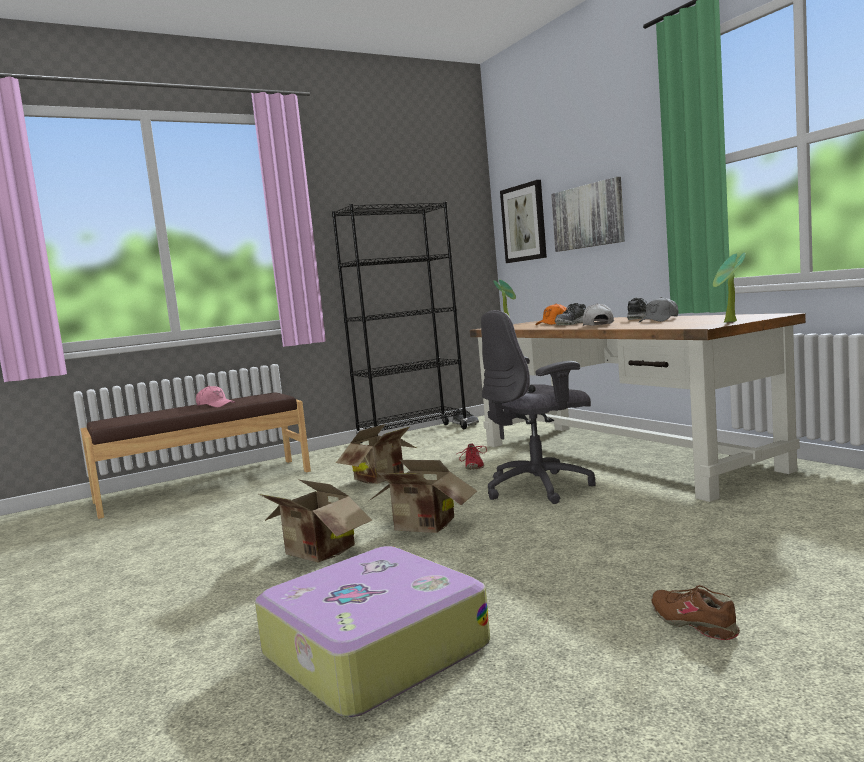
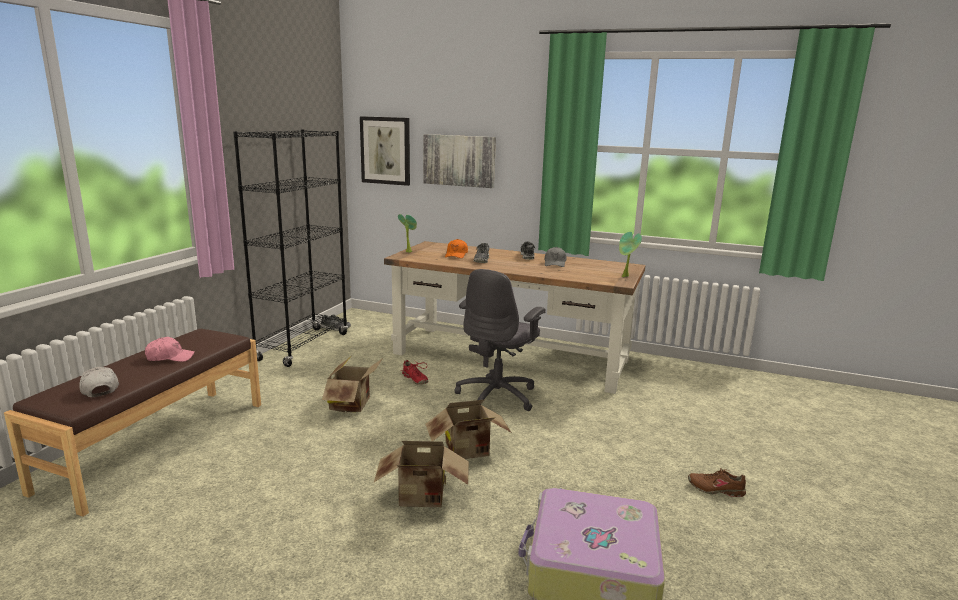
camera: 40 degrees left, 10 degrees up
(597, 325) = (518, 267): white cap -> white cap (99, 389)

